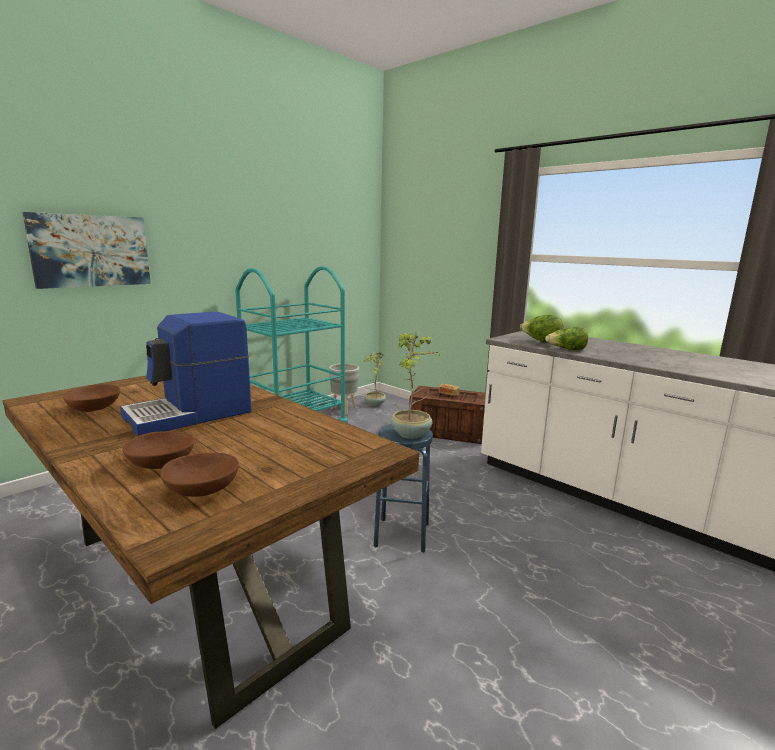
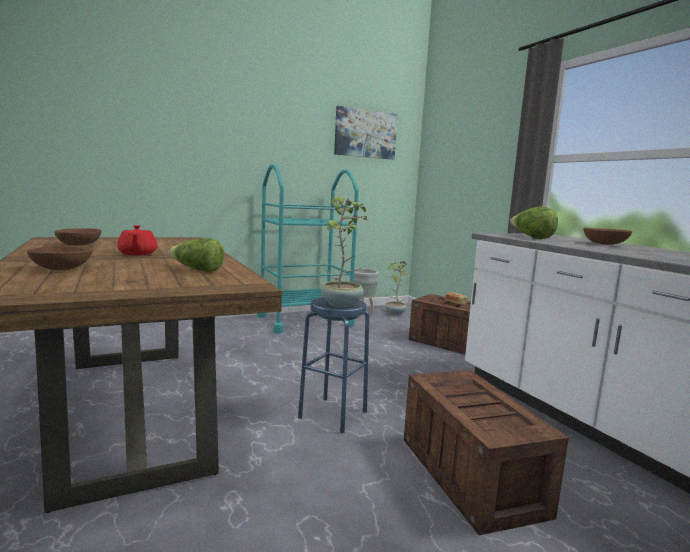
camera: 20 degrees right, 5 degrees down
(91, 251) = (142, 142): picture -> picture (365, 134)
(190, 415) = (137, 254): coffee machine -> red teapot
(201, 491) = (58, 283): brown bowl -> brown bowl (605, 244)
(548, 566) = (471, 476): none -> crate
(566, 349) = (551, 242): lettuce -> lettuce (197, 270)

